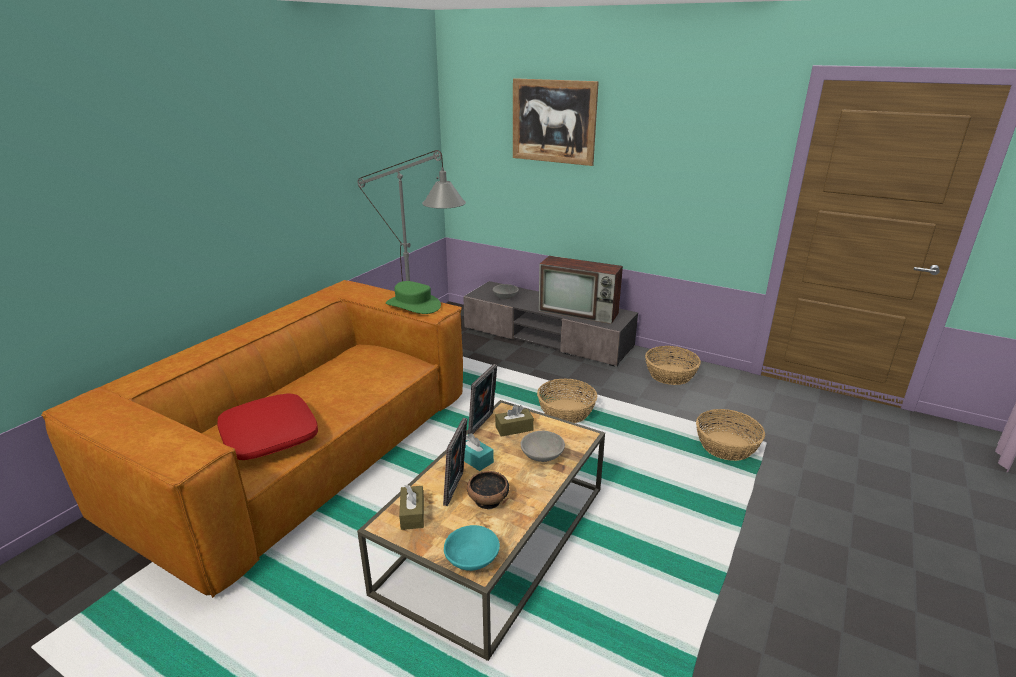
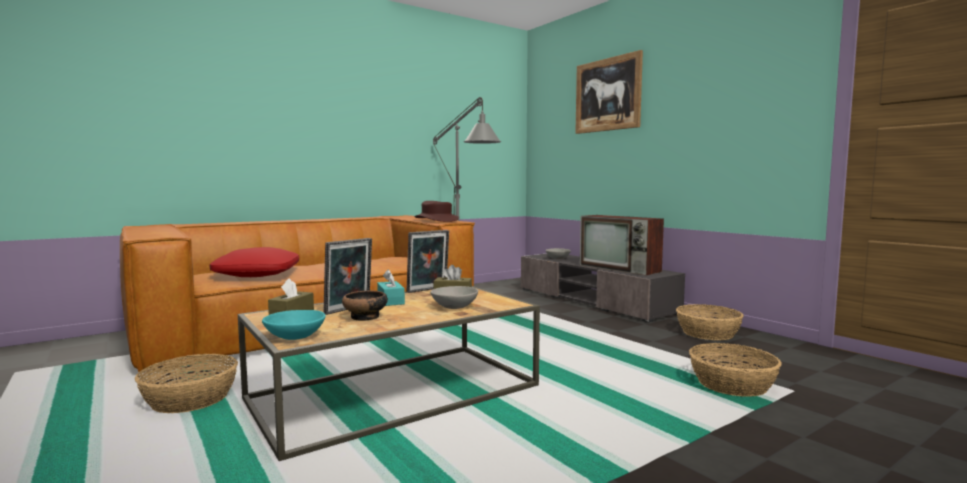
camera: 25 degrees right, 20 degrees down
(413, 305) = (436, 220): green hat -> brown hat
(566, 411) = (562, 338): basket -> basket (191, 399)

